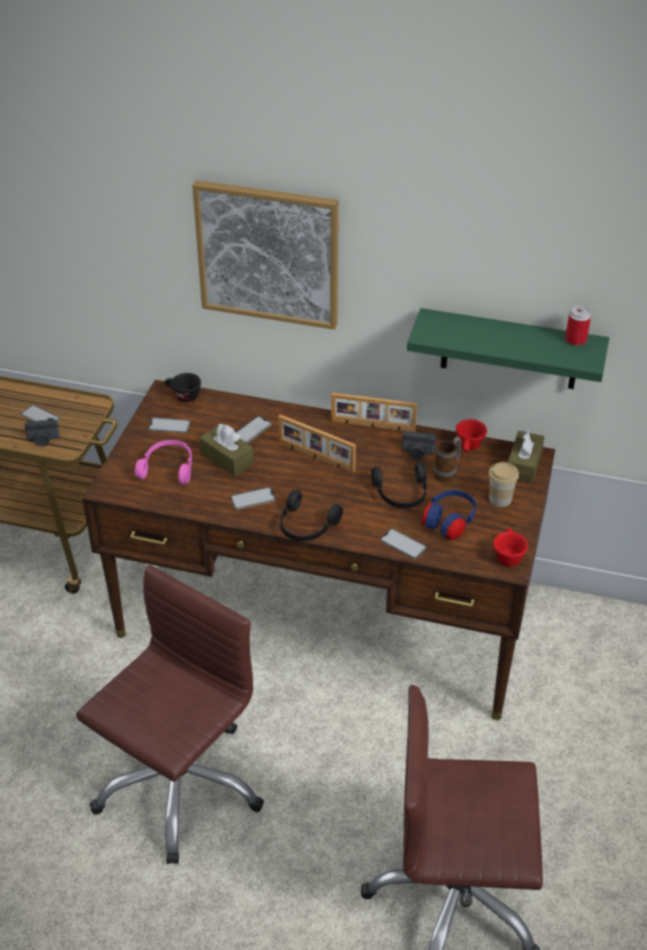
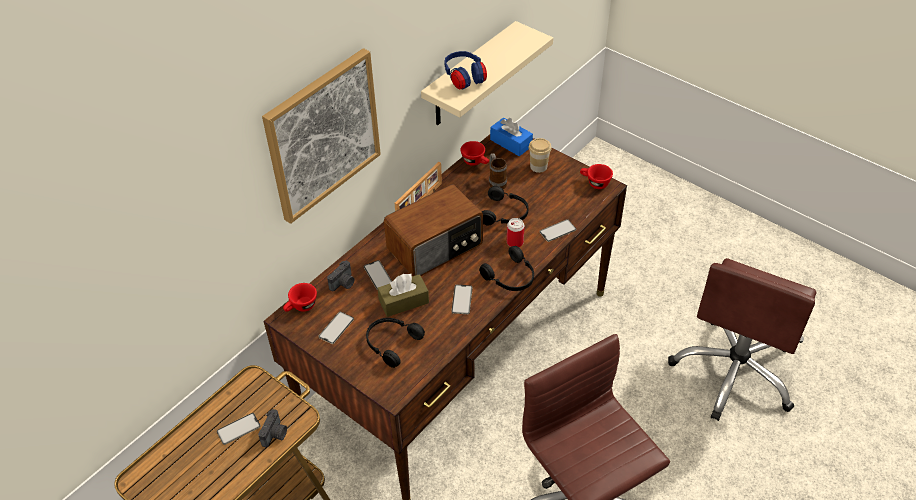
camera: 65 degrees left, 5 degrees up
(168, 467) = (391, 343): pink headphones -> black headphones
(183, 395) = (301, 307): black cup -> red cup
(315, 457) = (436, 247): picture frame -> radio
(417, 453) = (466, 190): camera -> camera (343, 283)
(449, 524) = (550, 200): blue headphones -> blue headphones (464, 79)
(510, 350) = (470, 76): green shelf -> beige shelf
(524, 465) = (511, 143): brown tissue box -> blue tissue box
(575, 340) = (510, 35): can -> can (515, 242)

